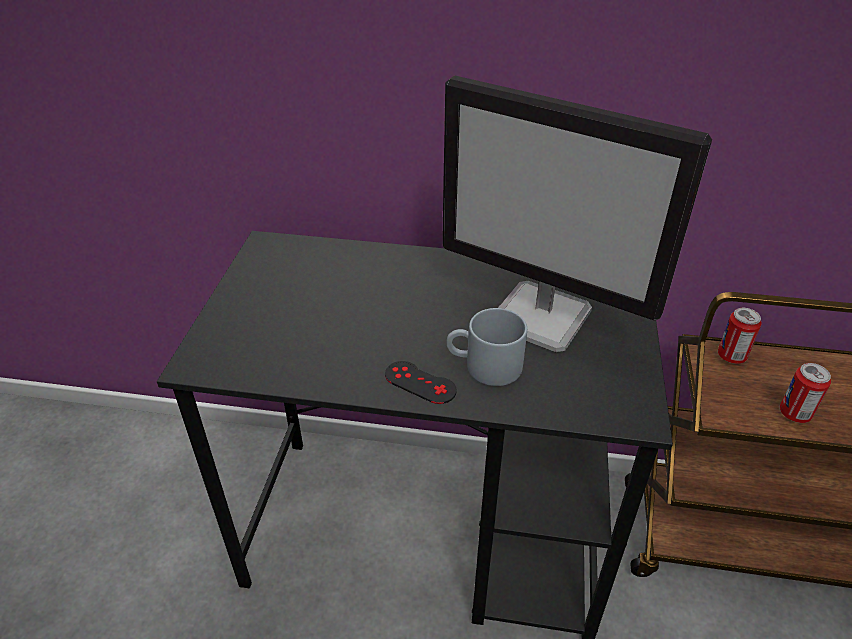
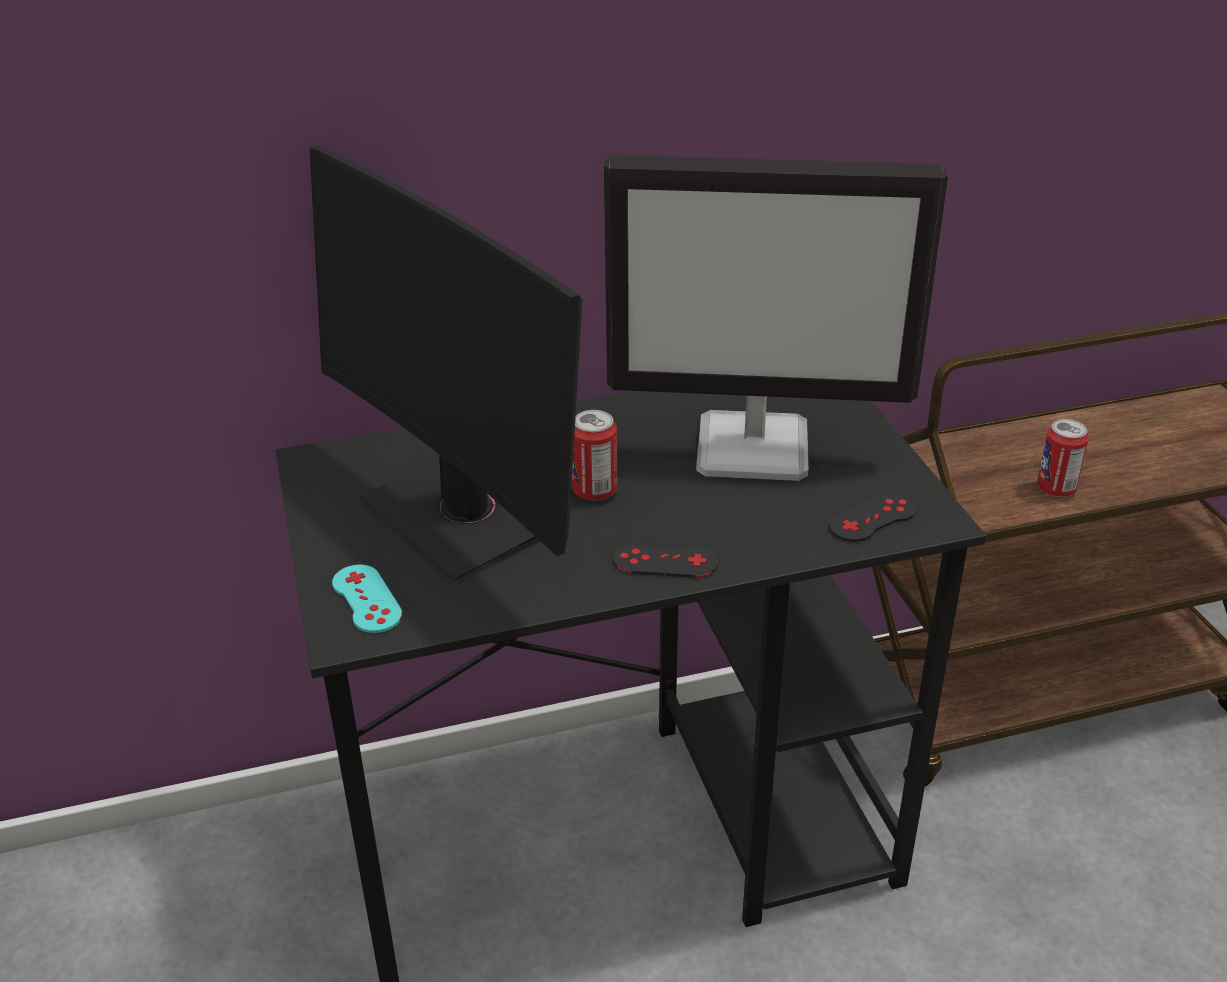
camera: 25 degrees left, 5 degrees down
(222, 345) = (366, 599): none -> turquoise game controller
(321, 306) = (463, 514): none -> monitor
(484, 366) = (727, 521): grey mug -> none
(591, 399) = (873, 518): none -> black game controller
(731, 356) = (955, 448): can -> can (595, 491)

